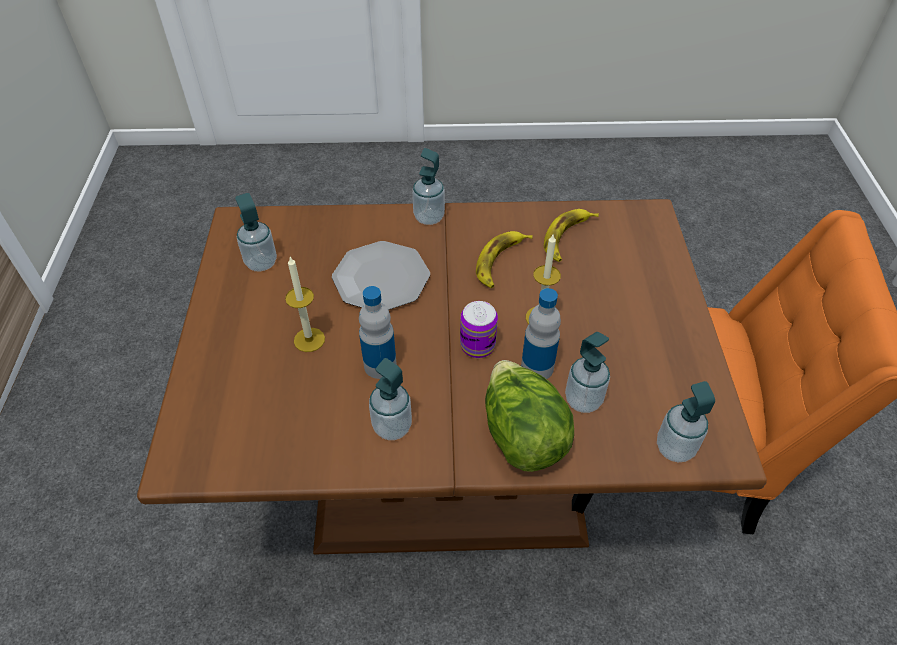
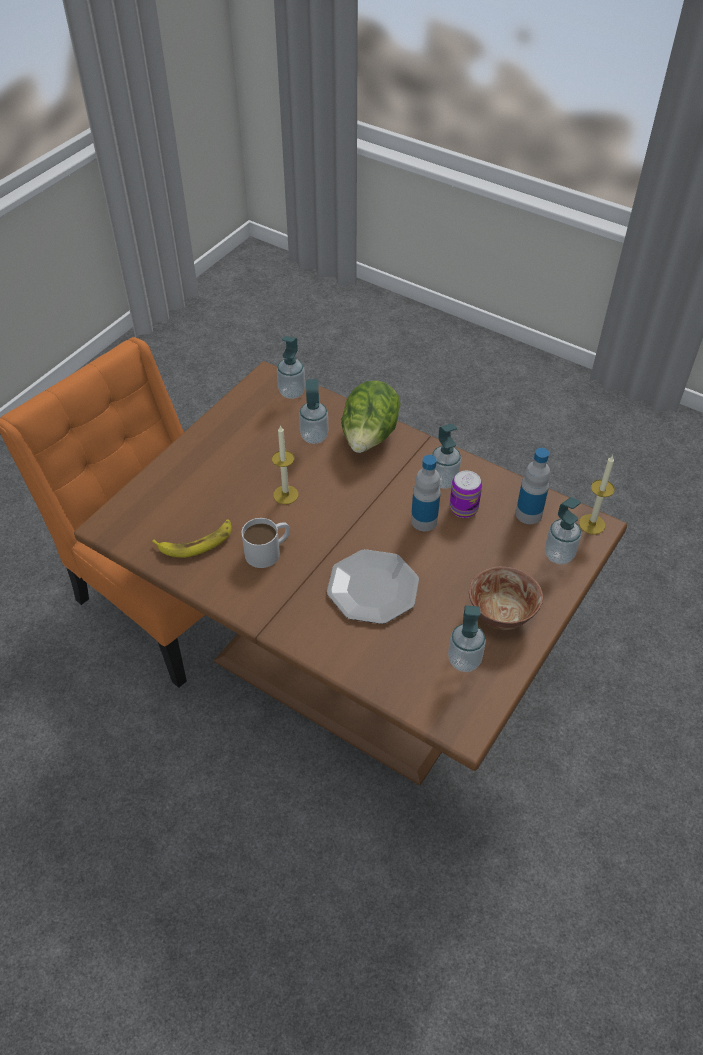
camera: 145 degrees left, 0 degrees up
(246, 313) = (501, 615): none -> bowl
(309, 340) = (463, 566): candle -> candle (592, 524)
(429, 217) = (284, 626): soap dispenser -> soap dispenser (559, 555)
(477, 346) = (347, 499): can -> can (463, 508)
(500, 262) = (268, 550): banana -> white mug
(537, 367) = (322, 467): bottle -> bottle (528, 514)

